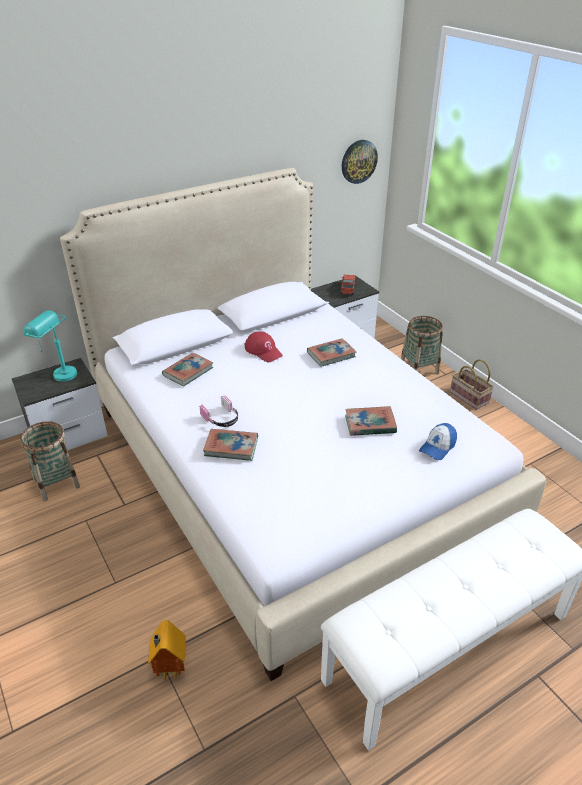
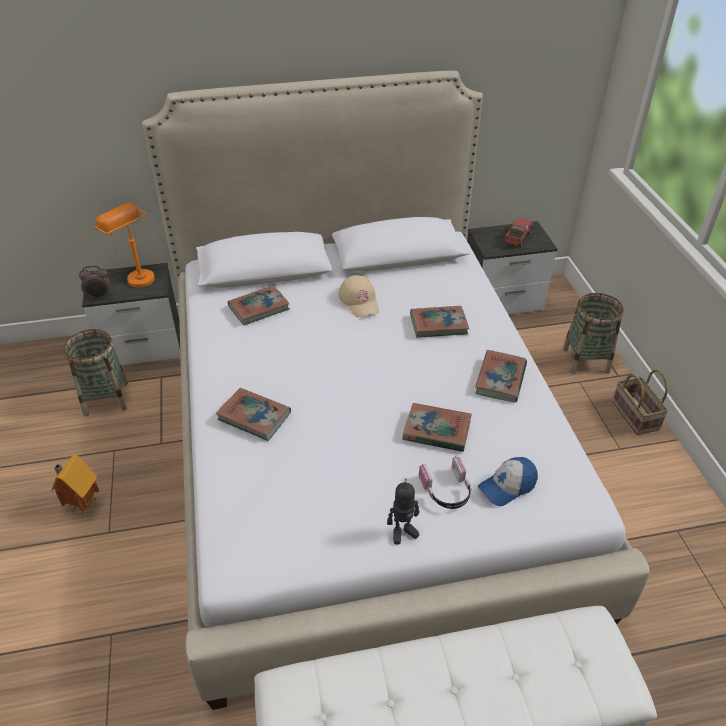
camera: 20 degrees right, 5 degrees up
(36, 395) = (99, 297): none -> alarm clock
(58, 373) = (134, 276): turquoise table lamp -> orange table lamp
(169, 669) = (114, 654): toy house -> toy house (81, 505)
(222, 419) = (263, 377): headphones -> headphones (446, 491)
(263, 351) = (359, 301): red cap -> beige cap
(358, 161) = (560, 72): wall clock -> none
(384, 494) = (403, 532): none -> toy robot
(394, 381) = (500, 379): none -> book

